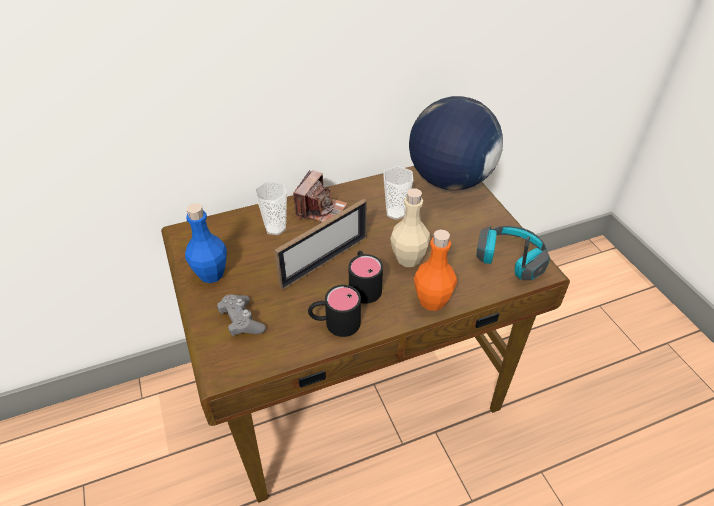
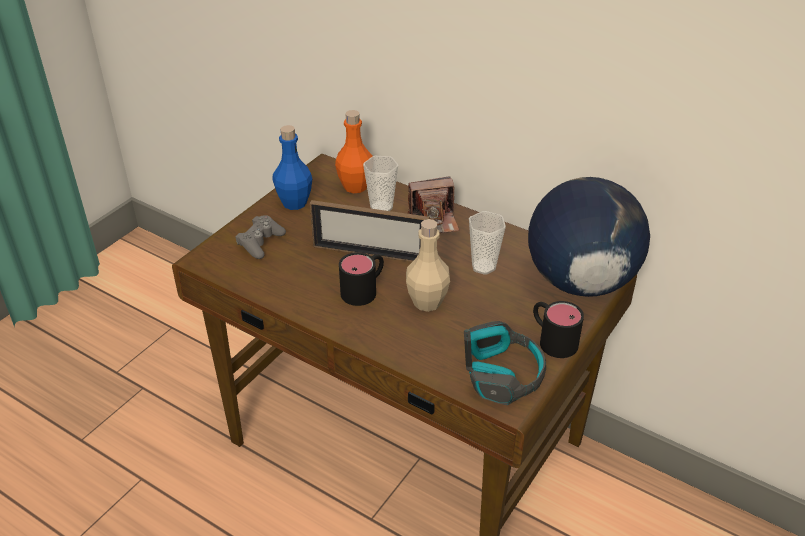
camera: 55 degrees right, 5 degrees down
(334, 323) = (304, 293): black mug -> black mug (552, 339)
(432, 301) = (386, 340): orange bottle -> orange bottle (355, 186)

